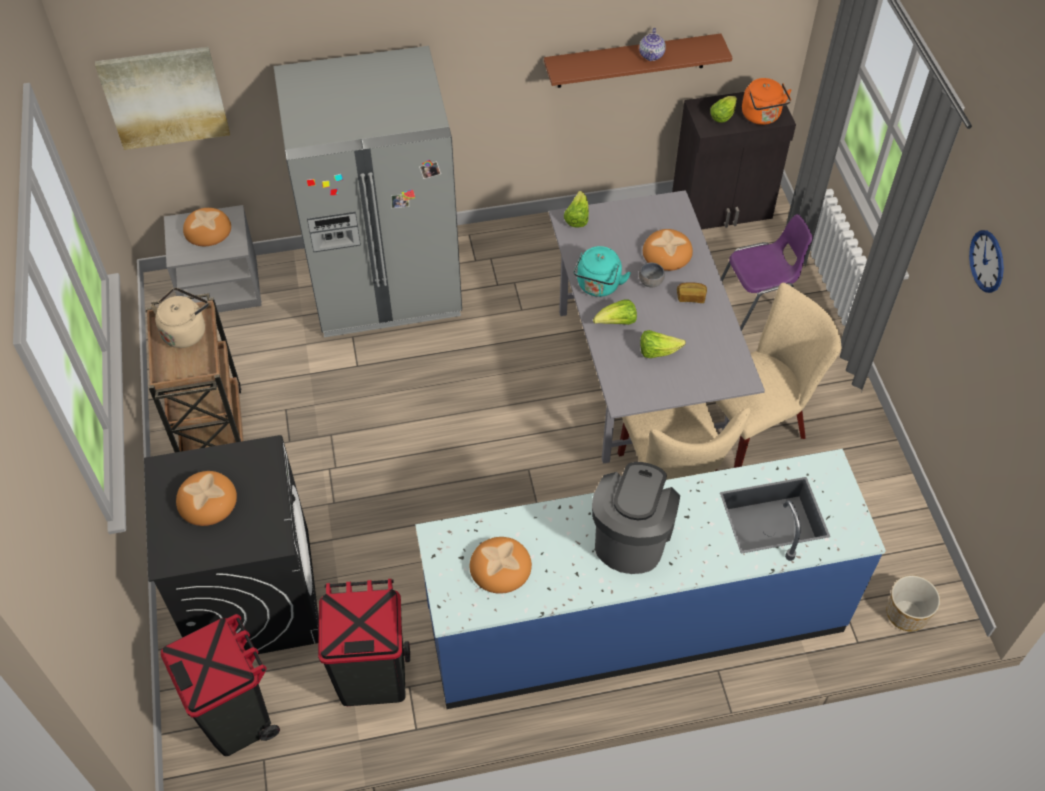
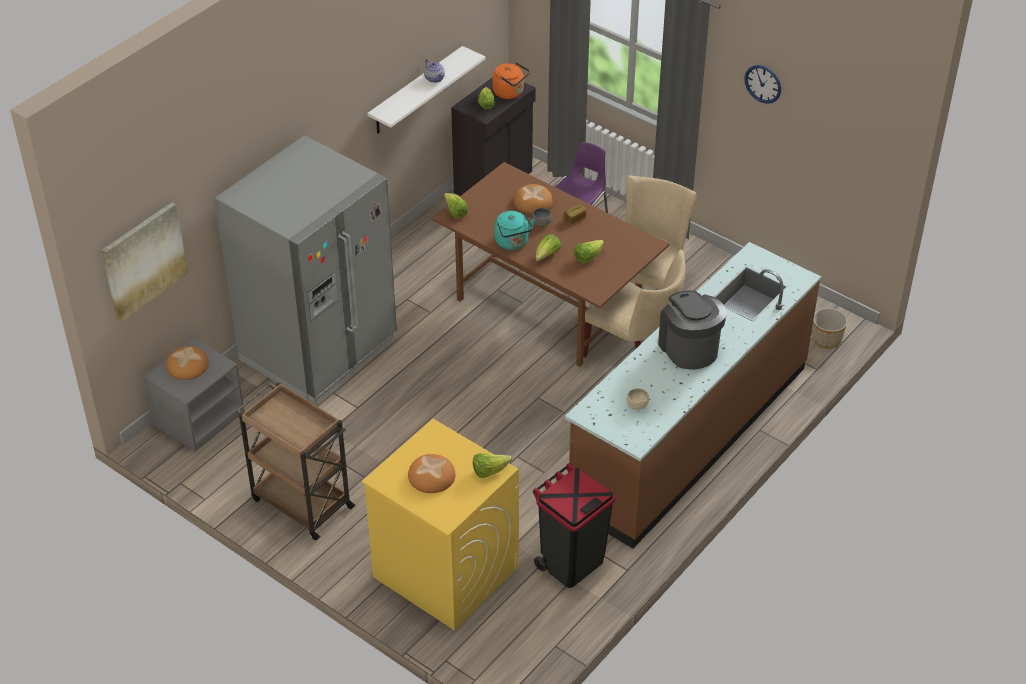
camera: 40 degrees left, 10 degrees down
(186, 331) = (280, 413): beige kettle -> none
(237, 716) = (513, 637): black trash can -> none
(253, 595) = (445, 571): black washing machine -> yellow washing machine
(264, 536) = (489, 471): none -> lettuce
(501, 566) = (637, 405): bread -> beige bowl
(631, 61) = (416, 91): brown shelf -> white shelf
(635, 620) = (688, 435): blue counter -> brown counter
(642, 375) = (549, 305): grey dining table -> brown dining table

